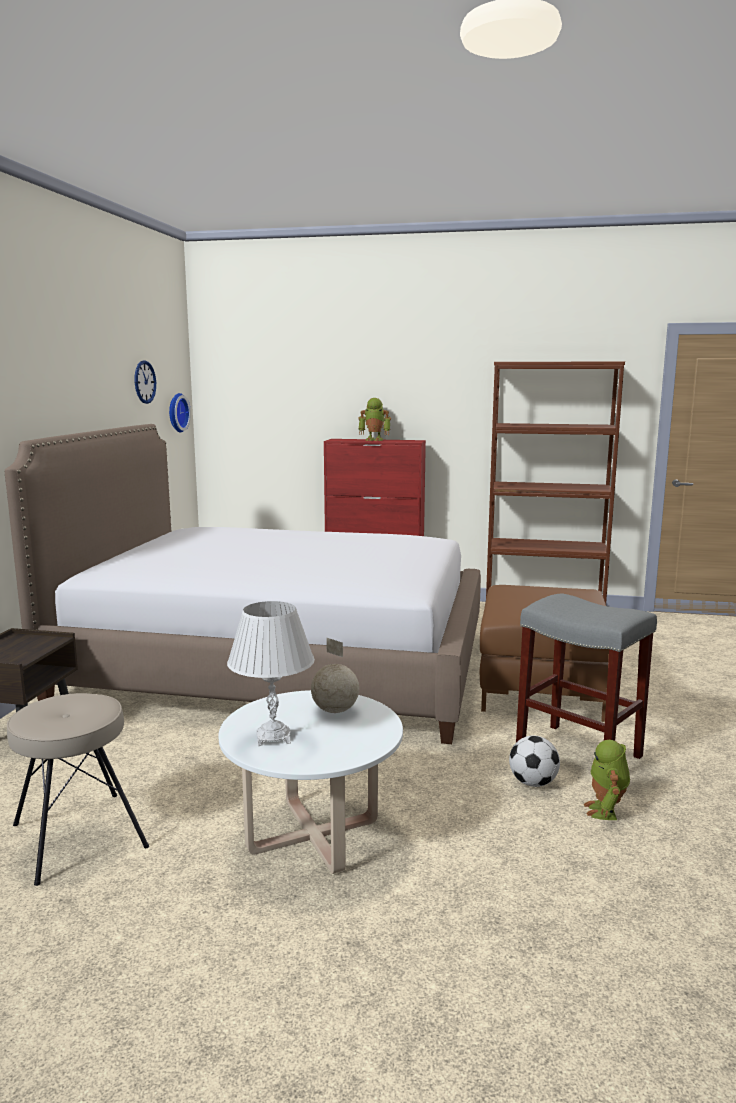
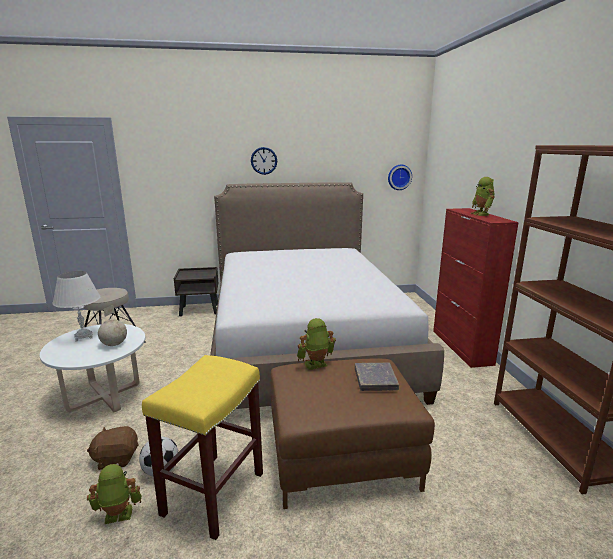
camera: 70 degrees right, 5 degrees up
(144, 382) = (361, 156): wall clock -> wall clock (264, 160)
(496, 816) = (116, 458): none -> brown plush toy
(504, 603) = (316, 365): none -> toy robot
(544, 589) = (375, 379): none -> grey book
(576, 753) = (214, 492): grey stool -> yellow stool

